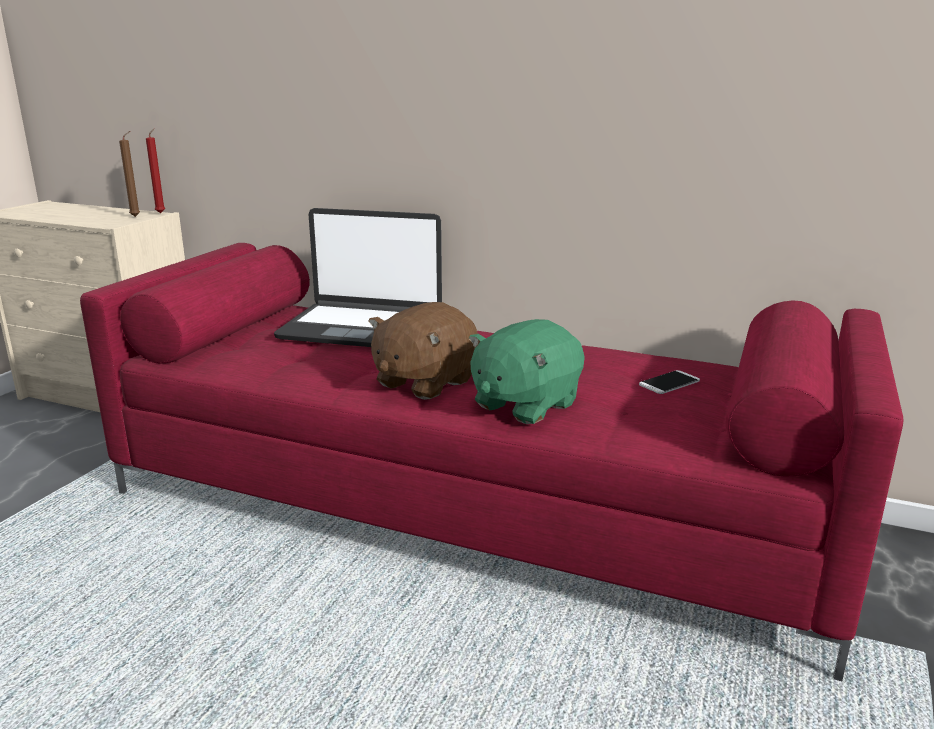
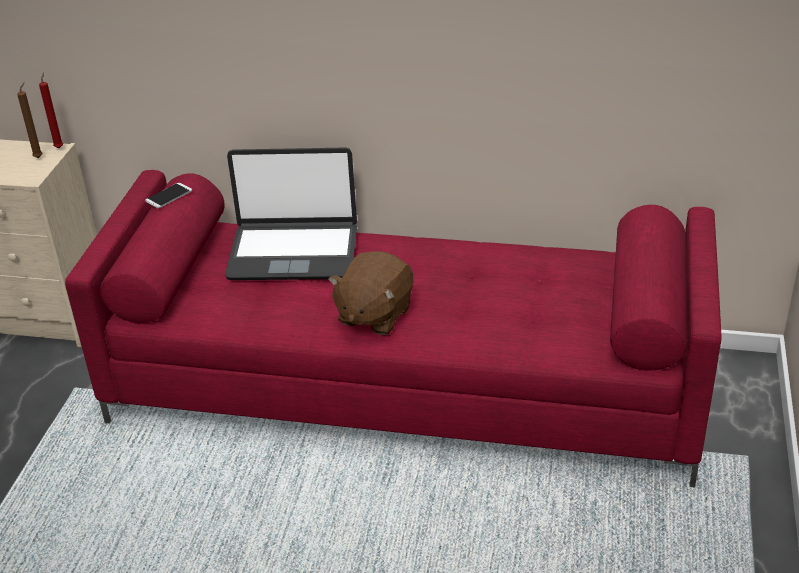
camera: 10 degrees left, 15 degrees up
(524, 404) = (459, 328): green plush toy -> none
(669, 383) = (562, 287): phone -> phone (169, 196)

